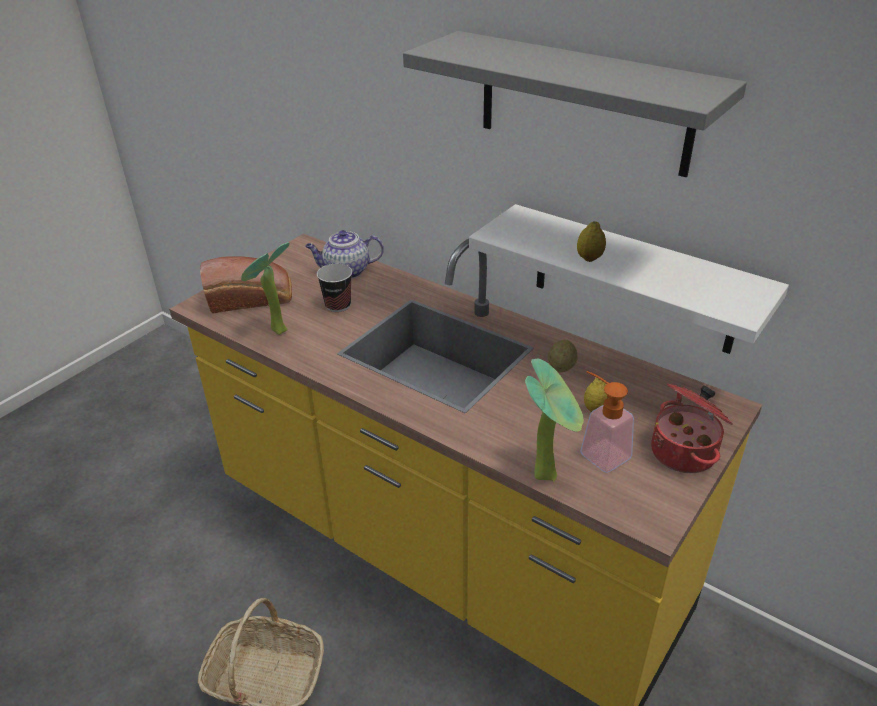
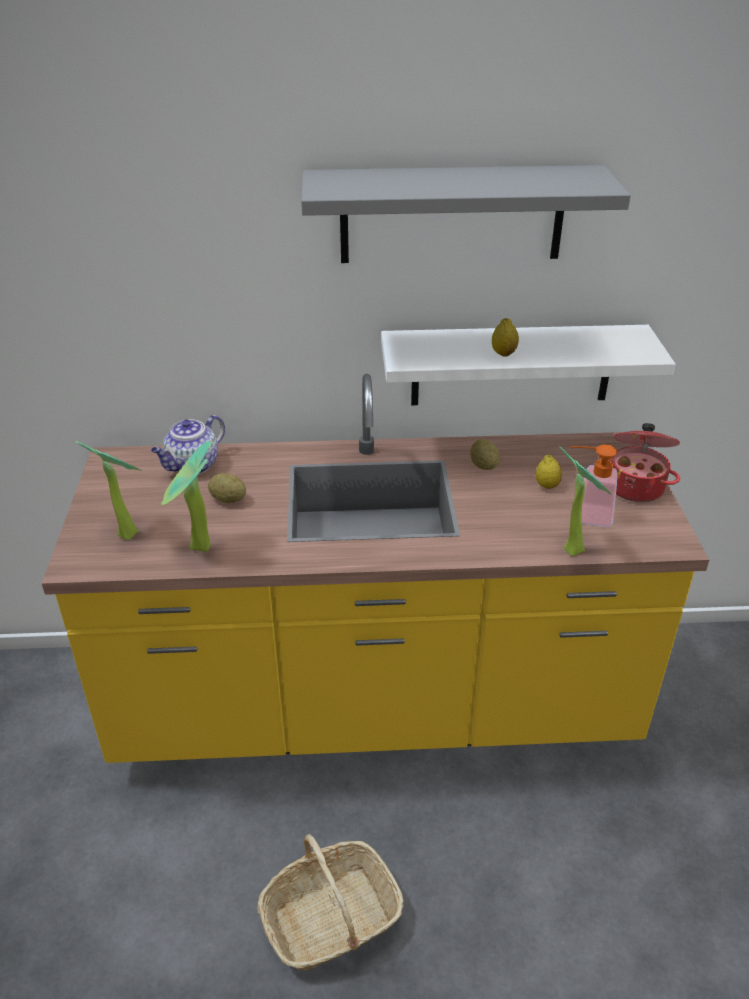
camera: 40 degrees left, 0 degrees up
(252, 299) = (128, 532): bread -> potted plant
(338, 305) = (228, 499): cup -> potato

